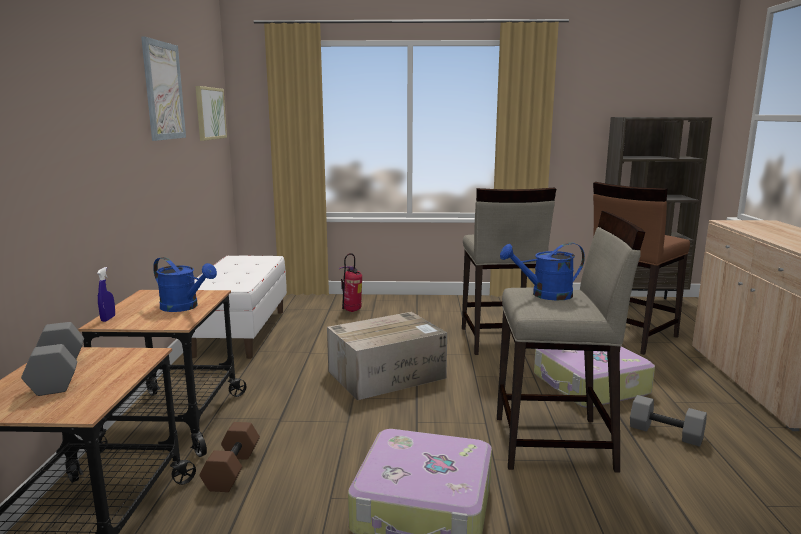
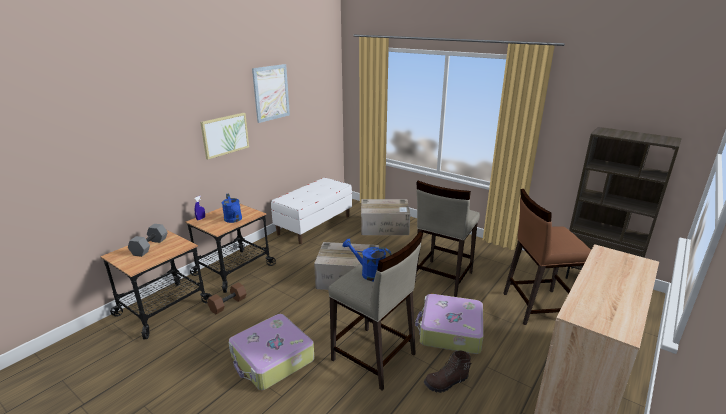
camera: 35 degrees right, 10 degrees up
(210, 113) = (320, 94): picture -> picture (225, 135)
(352, 311) = (385, 227): fire extinguisher -> cardboard box
(666, 432) = (446, 382): grey dumbbell -> brown boot

